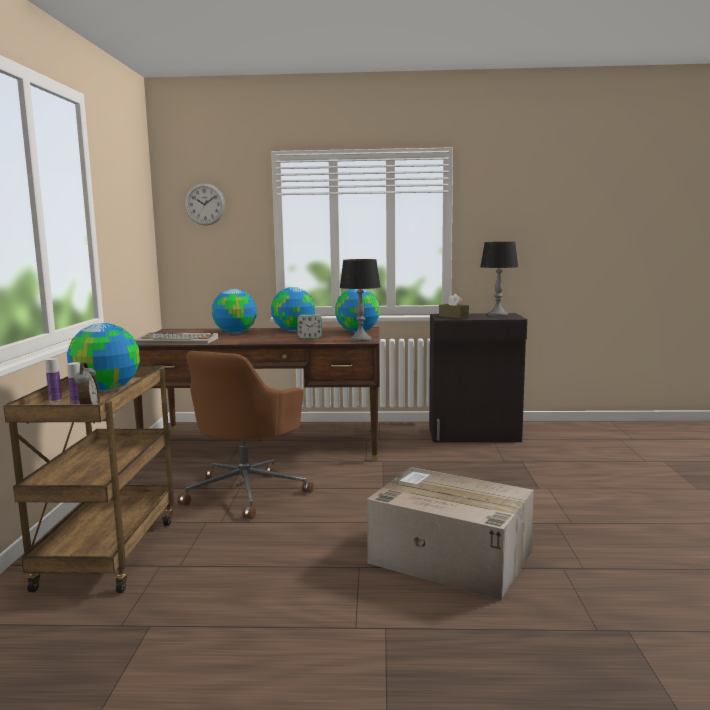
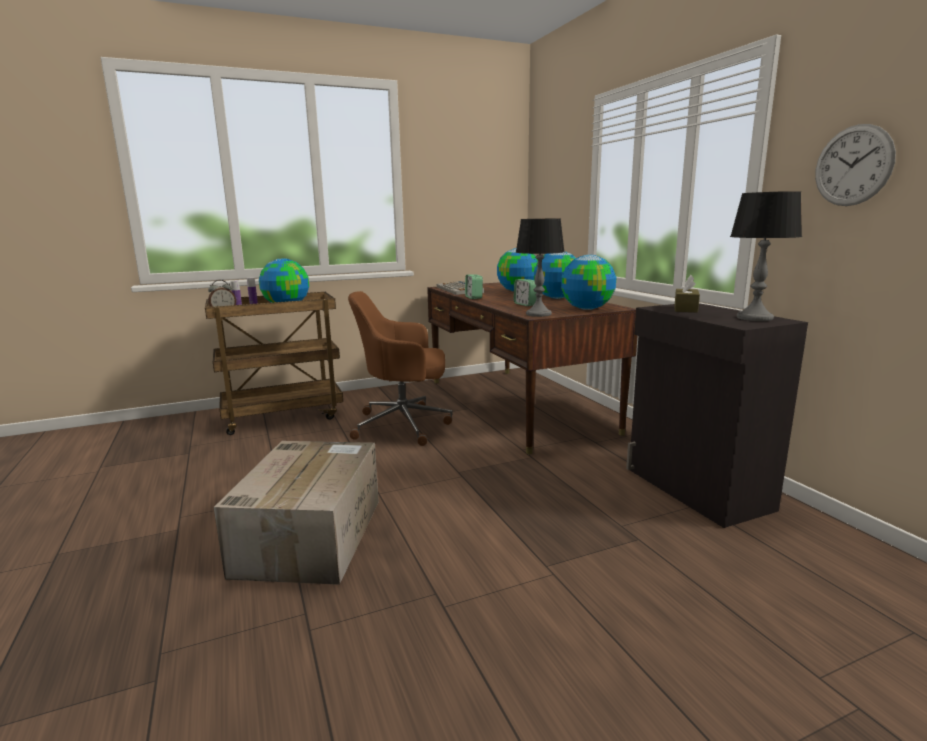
camera: 65 degrees right, 5 degrees up
(204, 204) = (552, 163): wall clock -> wall clock (853, 166)
(240, 342) = (473, 297): none -> alarm clock

